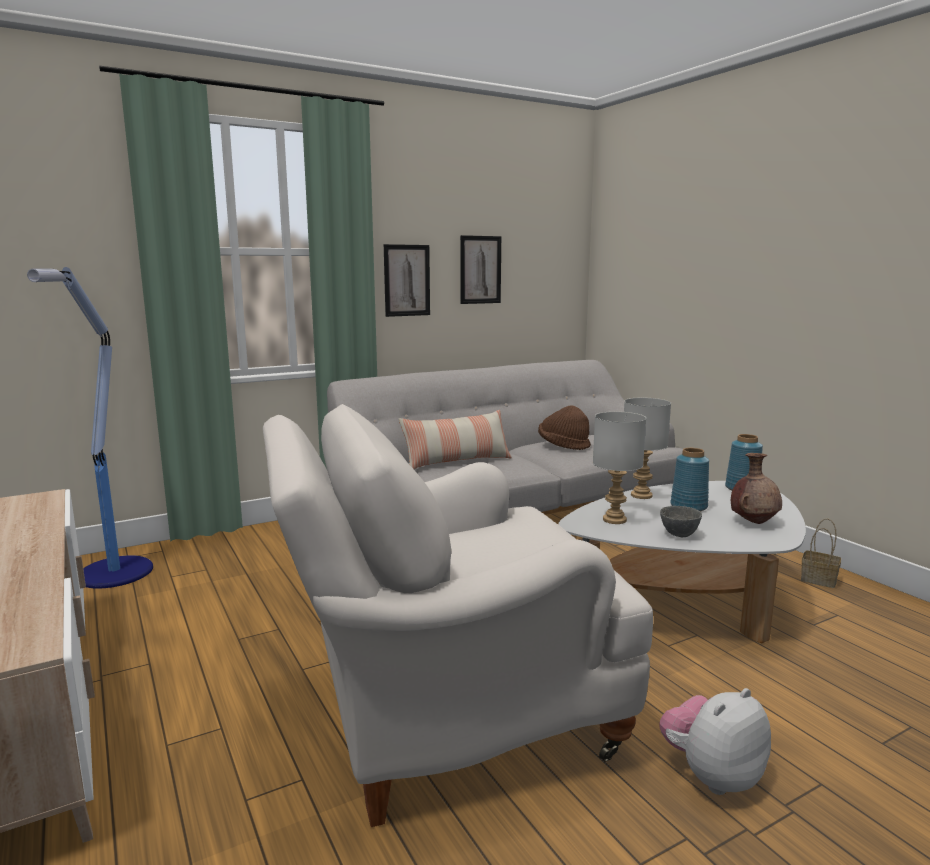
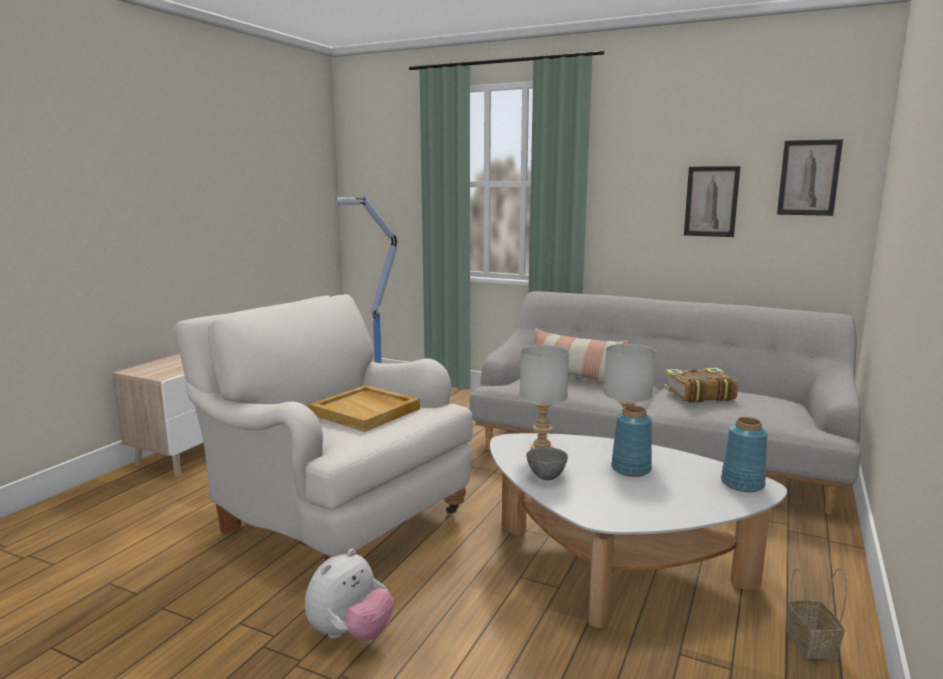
camera: 55 degrees right, 0 degrees up
(407, 280) = (626, 210): picture -> picture (808, 178)
(497, 543) = (366, 411): none -> beige tray
(563, 445) = (698, 394): brown hat -> book
(712, 775) = (350, 634): plush toy -> plush toy turned 105 degrees clockwise
(754, 522) = (640, 502): brown vase -> none

